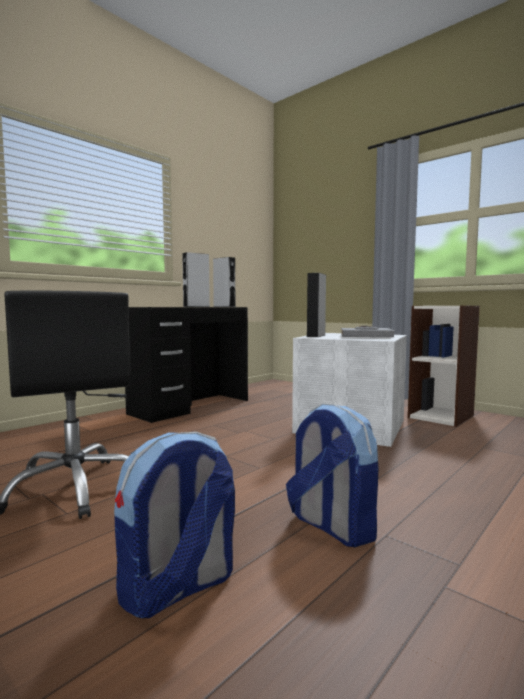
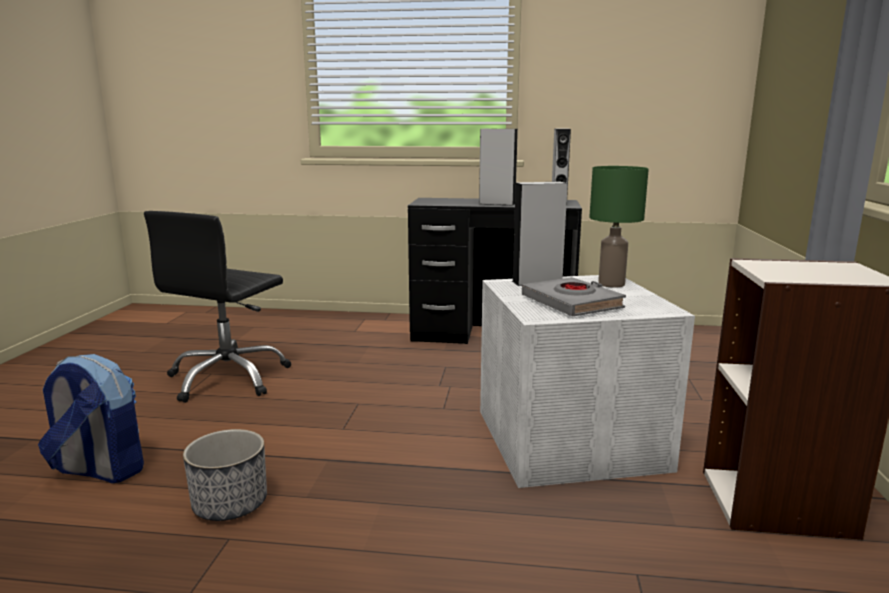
camera: 55 degrees right, 10 degrees up
(331, 526) = (230, 504): backpack -> planter
(339, 333) = (610, 284): none -> green table lamp

